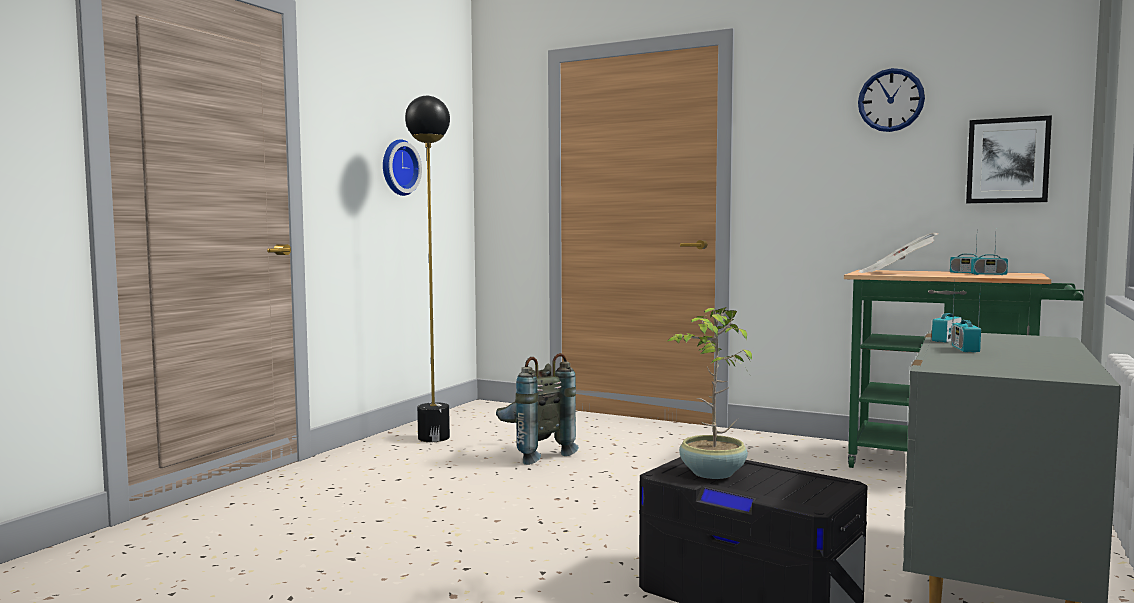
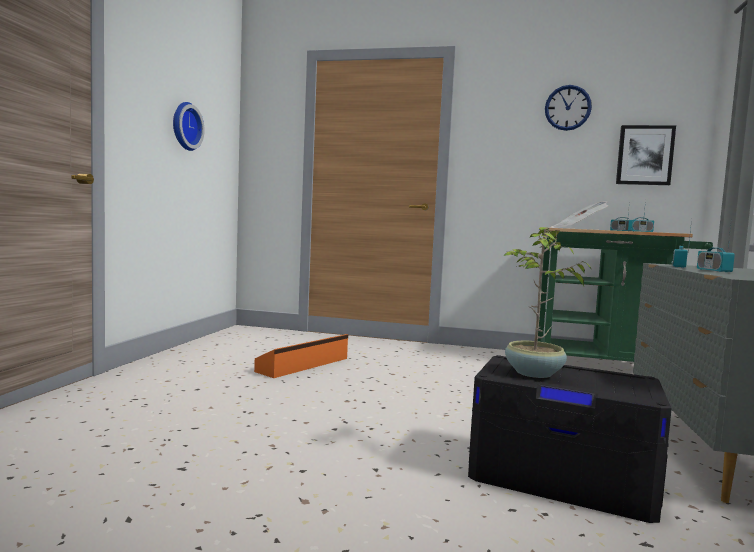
camera: 15 degrees left, 0 degrees up
(433, 438) = (213, 354): black floor lamp -> none
(532, 454) = (304, 365): grey backpack -> orange storage box

